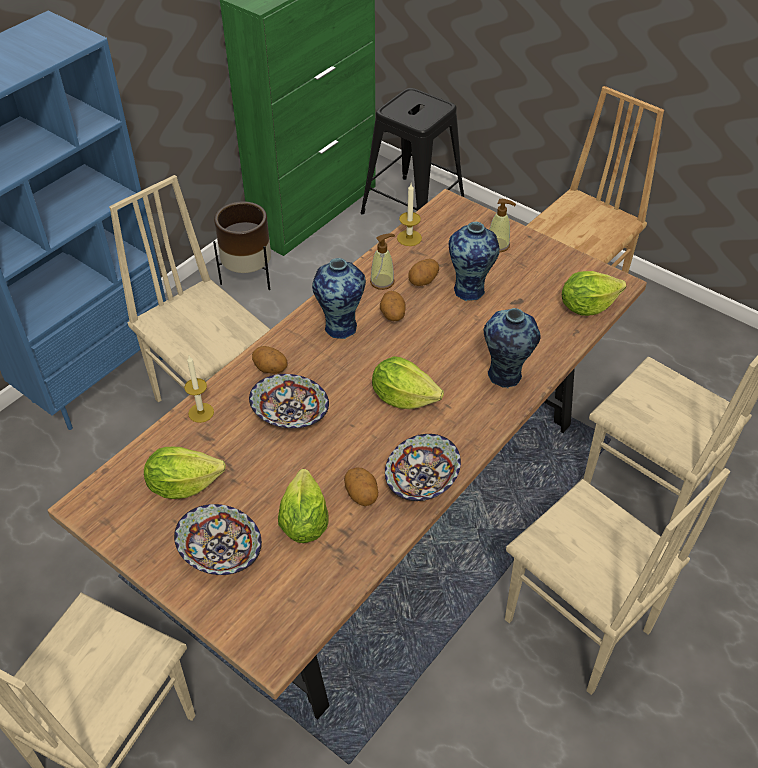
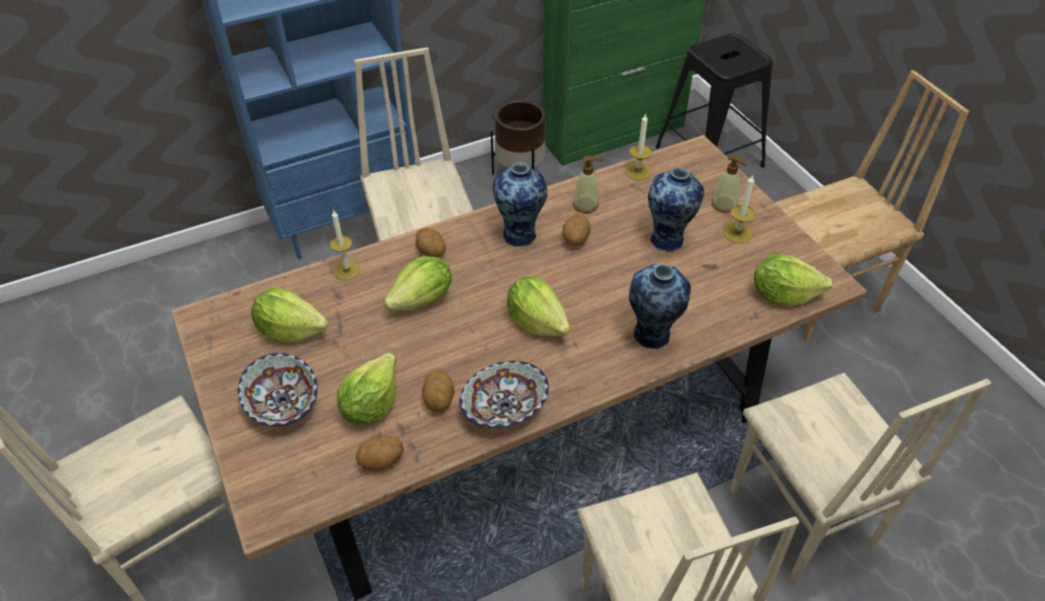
camera: 25 degrees right, 0 degrees up
(291, 414) = (423, 300): bowl -> lettuce
(423, 281) = (626, 217): potato -> potato (381, 462)
(522, 266) = (737, 233): none -> candle

